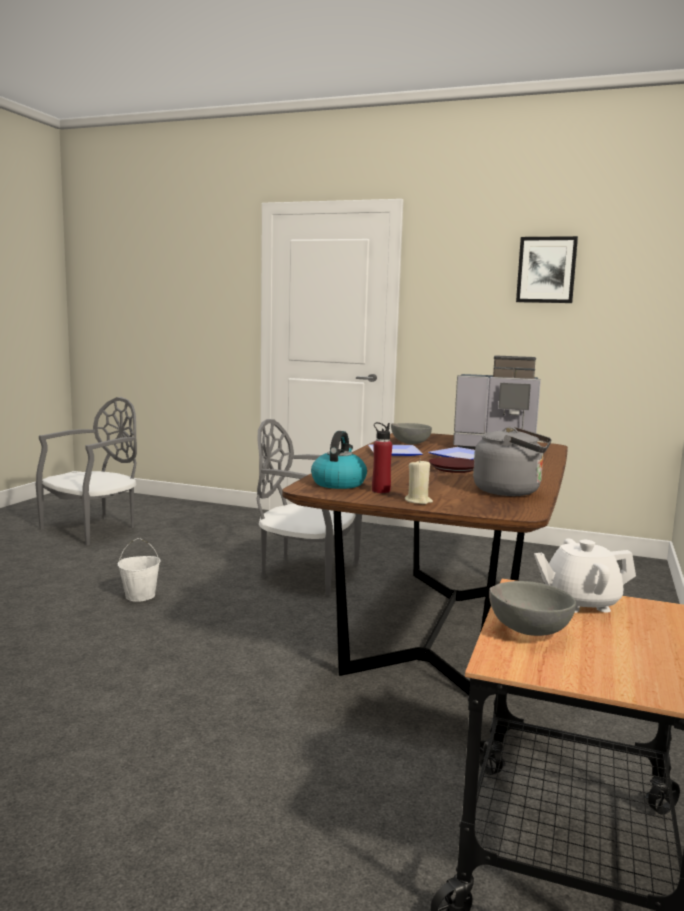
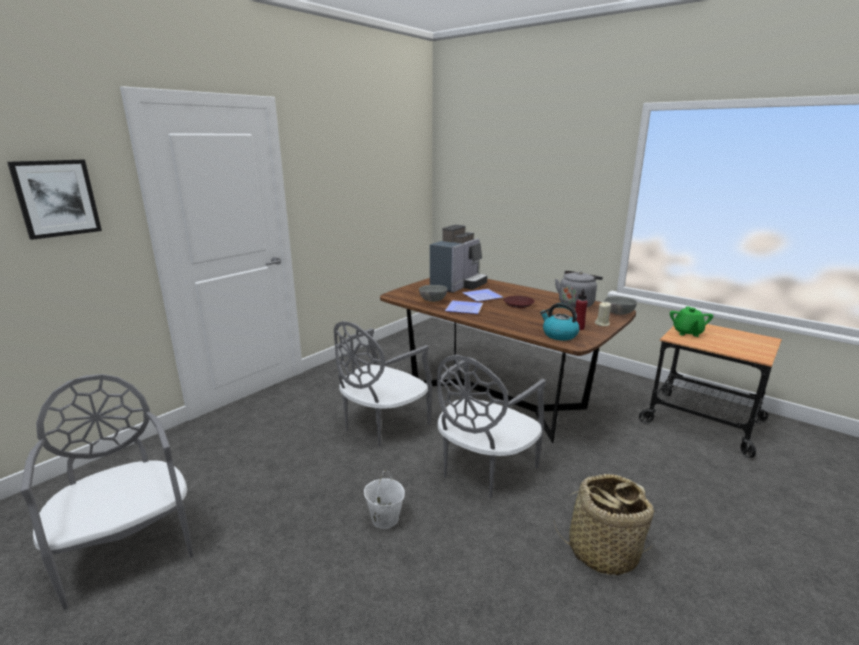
camera: 70 degrees left, 10 degrees up
(100, 716) = (602, 551): none -> basket
(245, 633) = (483, 469): none -> grey chair
(526, 630) = (723, 347): grey bowl -> grey bowl (618, 313)
(546, 270) = (371, 158): picture -> picture (56, 198)
(580, 603) = (687, 332): white teapot -> green teapot

